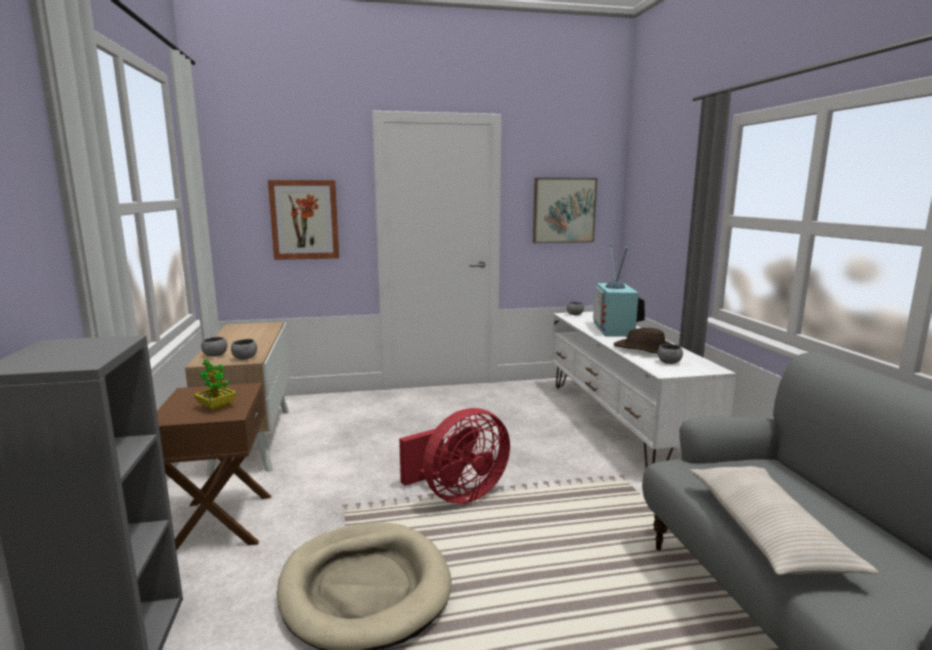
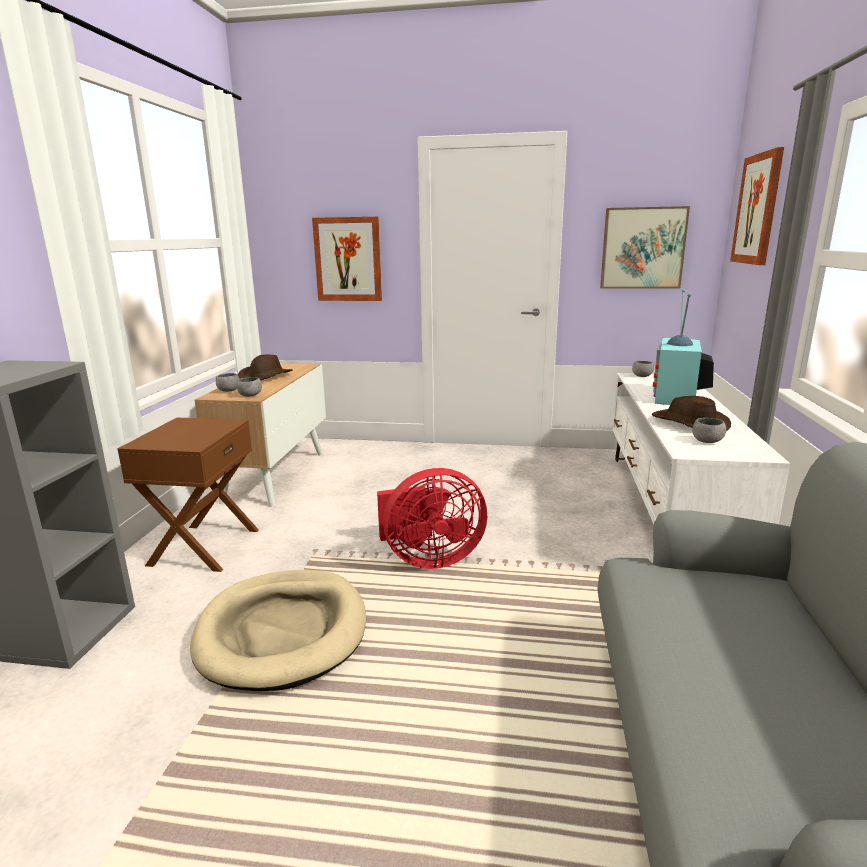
camera: 20 degrees right, 5 degrees up
(216, 407) = (189, 437): potted plant -> none
(239, 338) = (265, 376): none -> brown hat
(656, 182) = (757, 209): none -> picture
(766, 532) = (682, 666): beige pillow -> none

